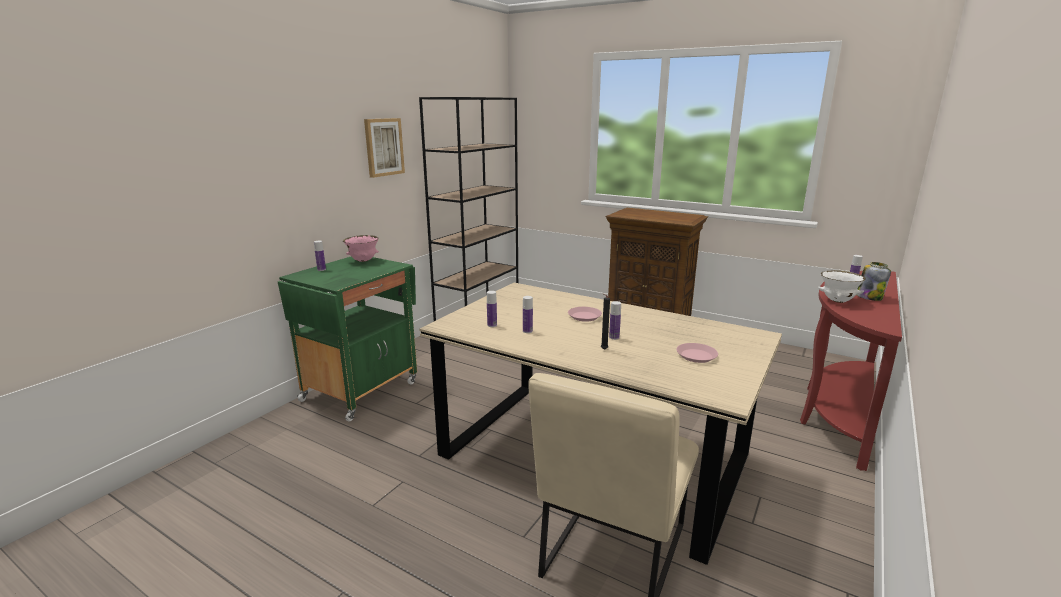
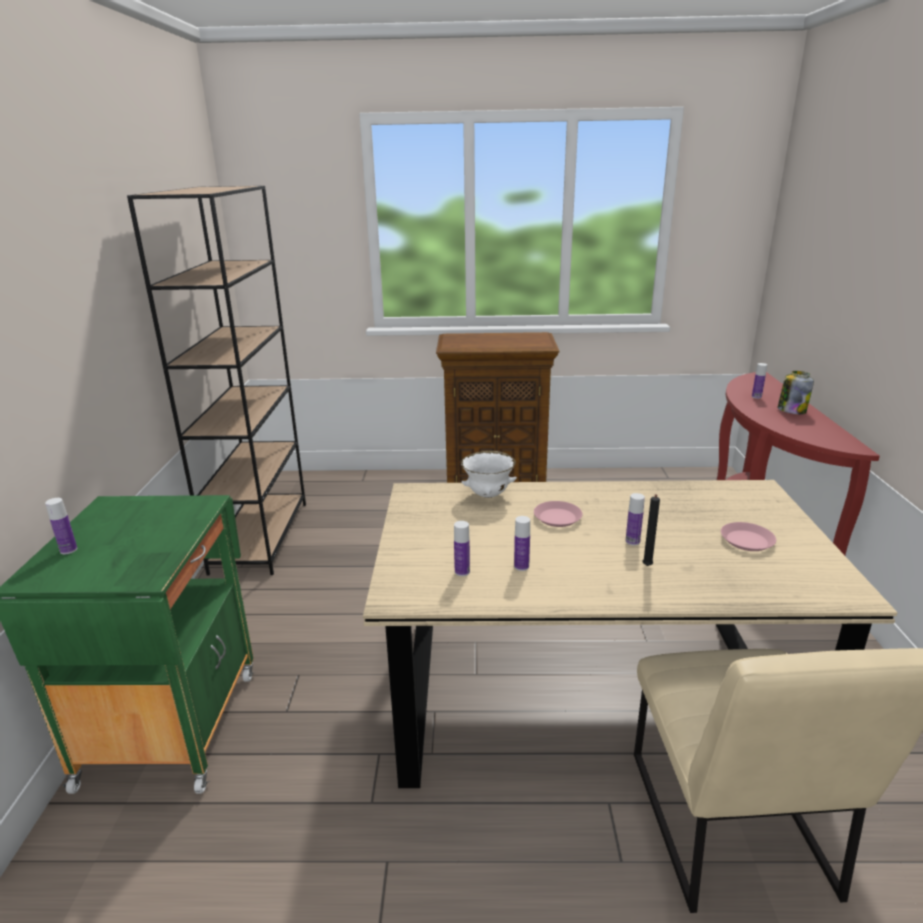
camera: 30 degrees left, 5 degrees up
(363, 261) = (129, 509): pink bowl -> none
(383, 147) = (91, 293): picture -> none
(838, 301) = (775, 422): white bowl -> white bowl (488, 495)

